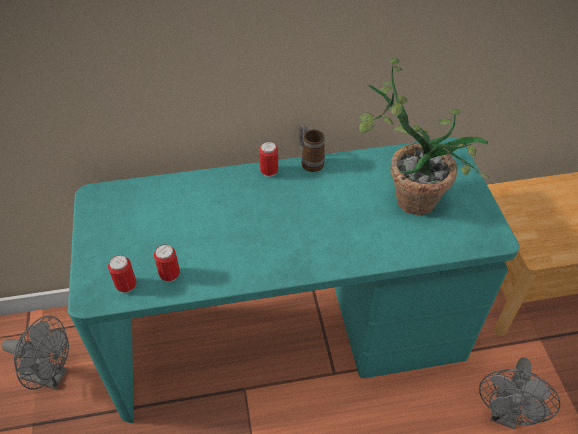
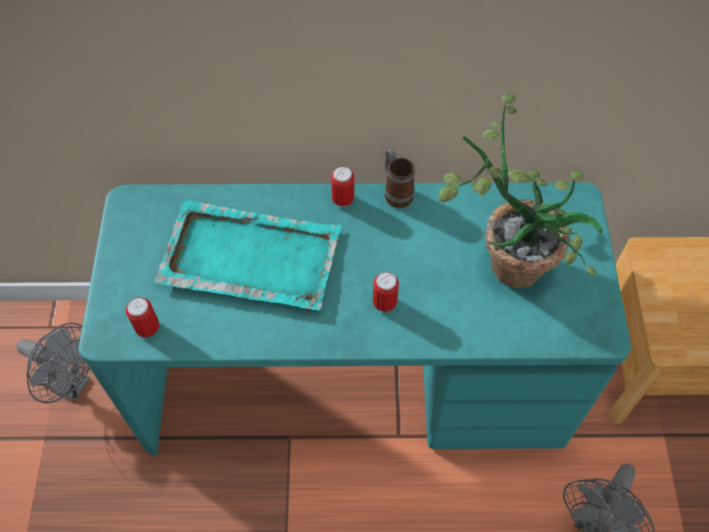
camera: 10 degrees right, 10 degrees up
(170, 275) = (199, 322): can -> can (384, 303)
(202, 222) = (248, 257): none -> turquoise tray

